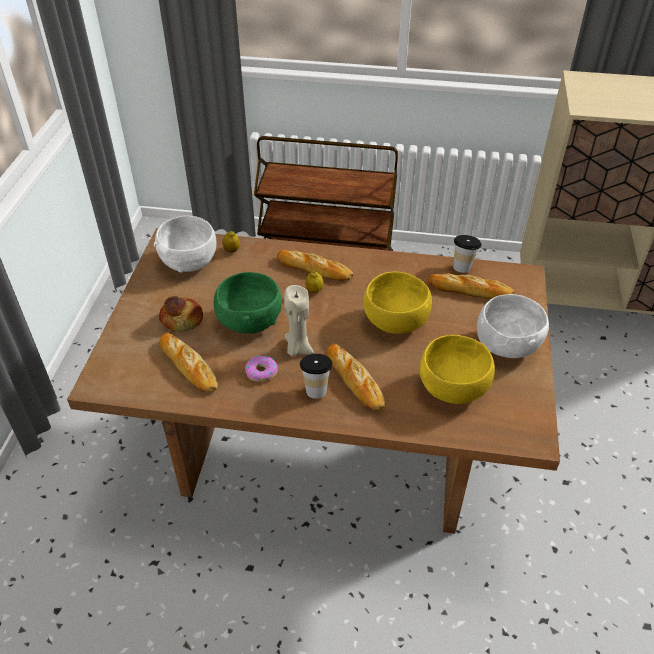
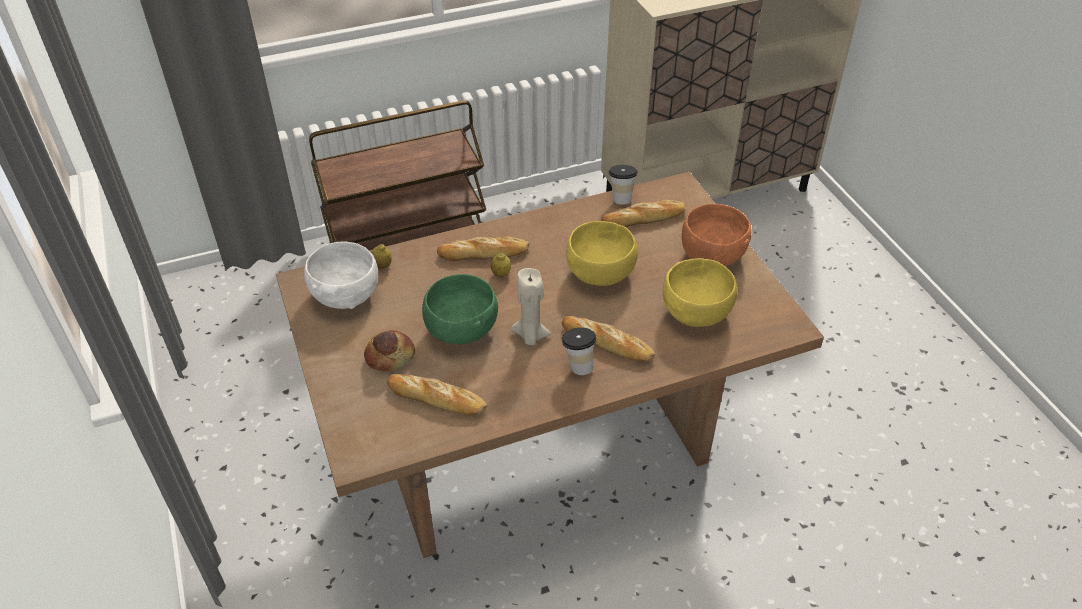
camera: 30 degrees left, 0 degrees up
(261, 372) = (514, 373): donut -> none
(506, 345) = (712, 256): white bowl -> orange bowl

